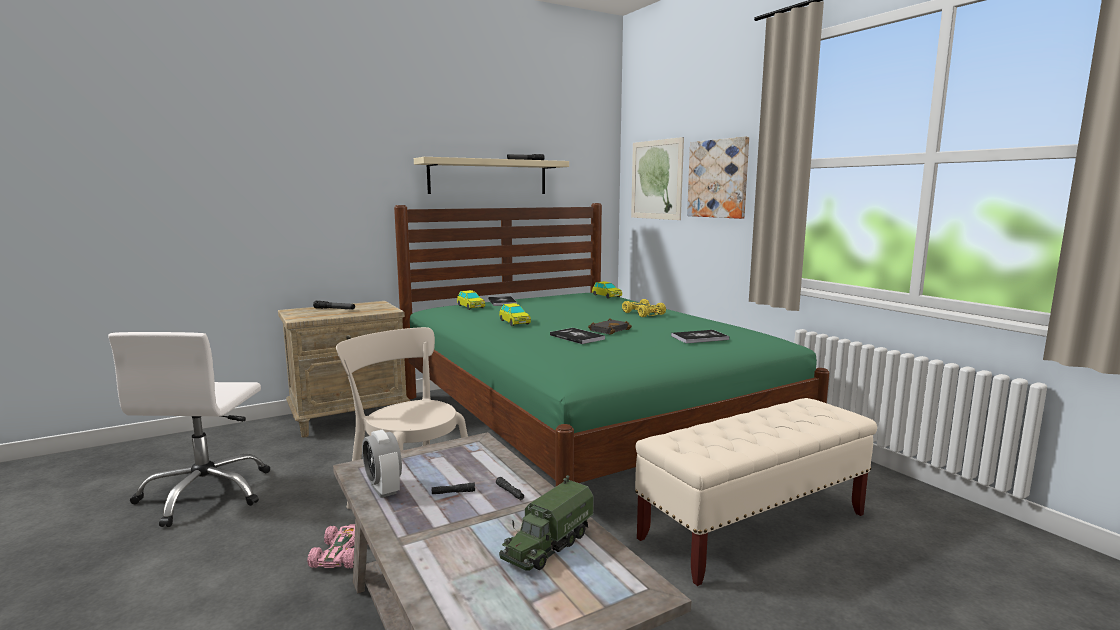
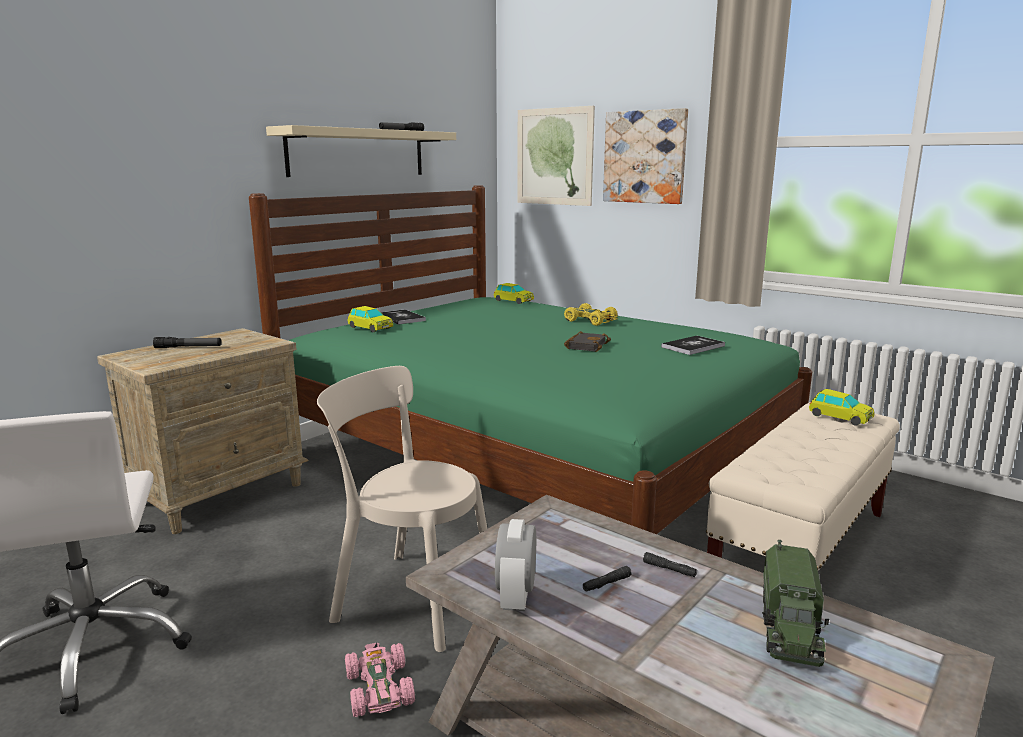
camera: 20 degrees left, 5 degrees up
(383, 489) = (516, 597): alarm clock -> alarm clock turned 60 degrees clockwise
(514, 322) = (461, 345): toy car -> toy car (840, 417)
(577, 337) = (565, 359): book -> none

